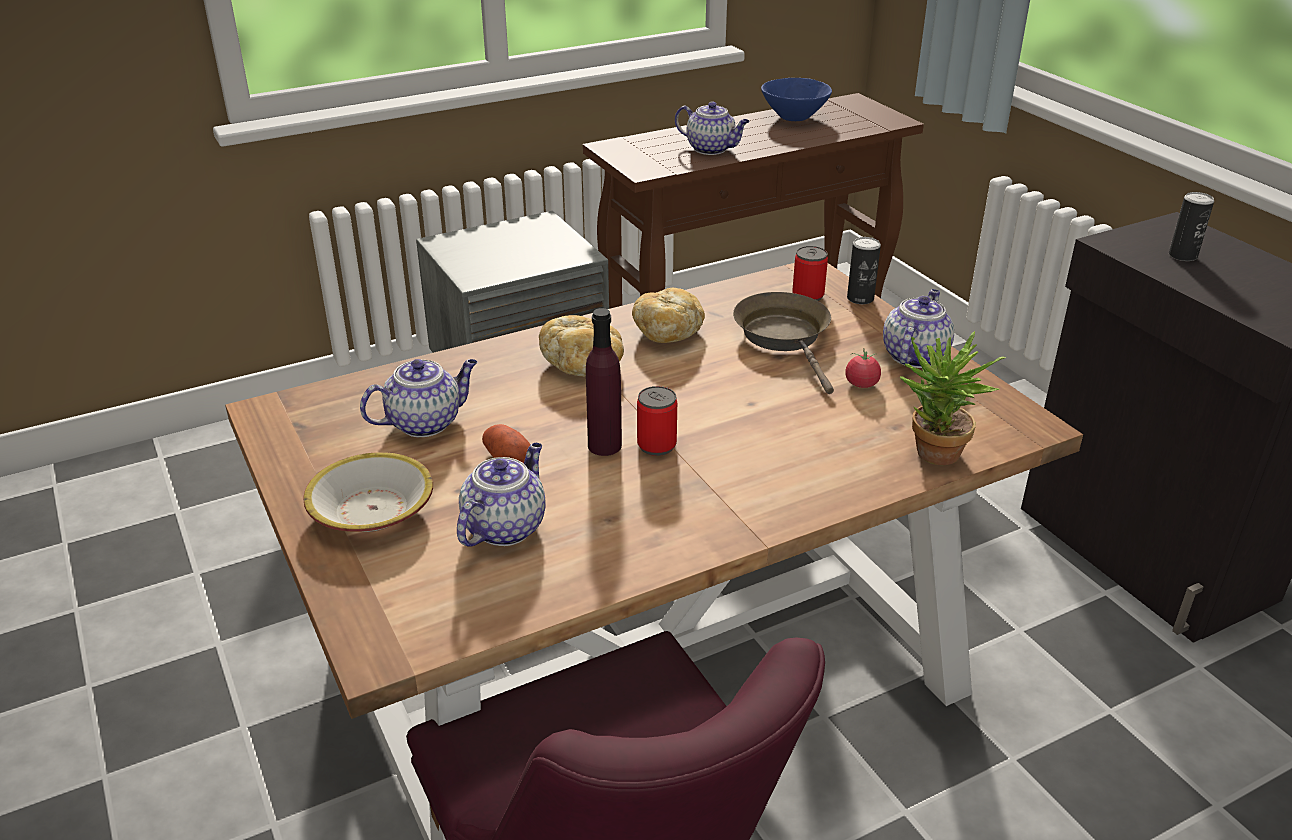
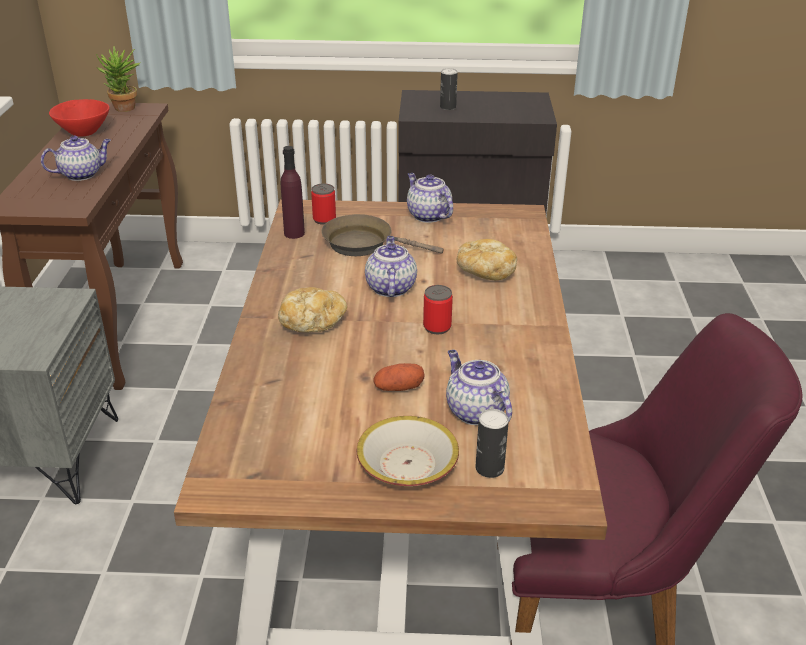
camera: 60 degrees left, 0 degrees up
(426, 422) = (316, 411): teapot -> teapot (390, 287)
(604, 445) = (419, 346): purple bottle -> purple bottle (294, 233)
(668, 331) = (308, 279): bread -> bread (484, 272)
(795, 117) = (84, 132): blue bowl -> red bowl
(860, 298) = (348, 206): can -> can (489, 468)
(861, 384) = (439, 241): tomato -> none
(933, 457) = (528, 249): potted plant -> potted plant (125, 109)

